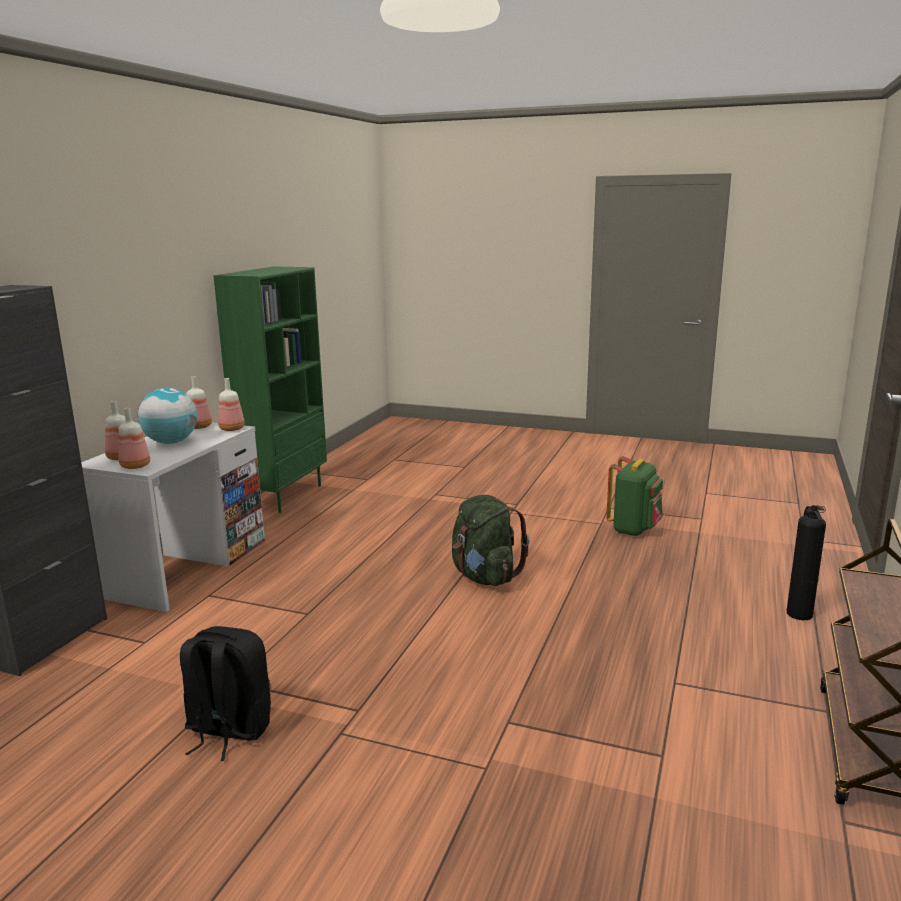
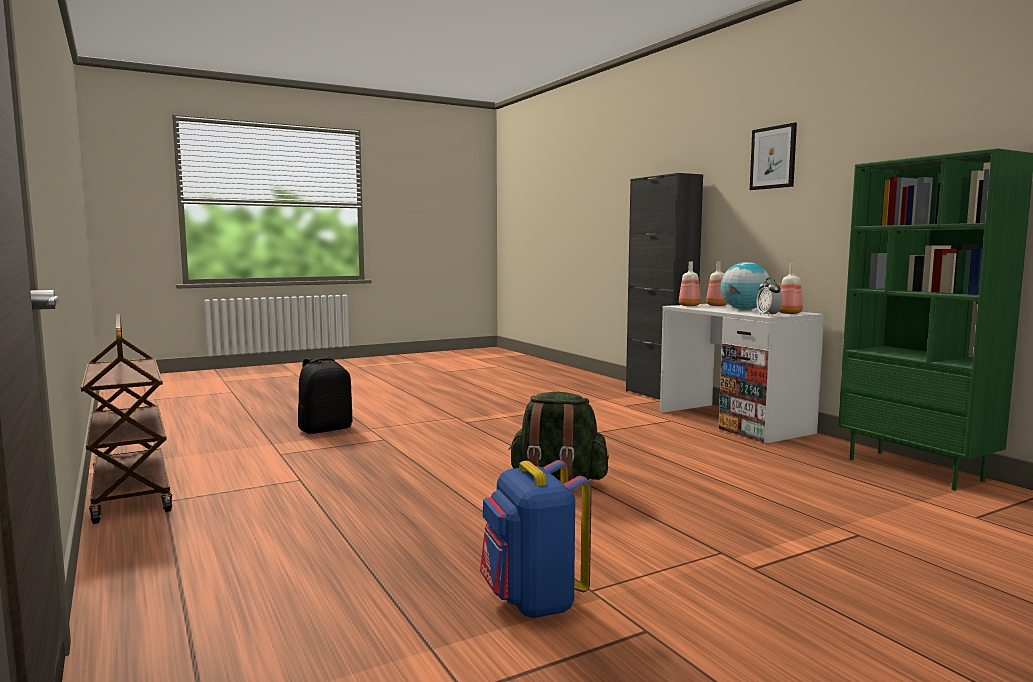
camera: 130 degrees right, 10 degrees down
(105, 262) = (773, 157): none -> picture
(228, 730) = (503, 406): black backpack -> black backpack (326, 429)
(232, 428) = (768, 315): bottle -> alarm clock
(633, 529) = (532, 602): green backpack -> blue backpack
(798, 613) = (200, 568): fire extinguisher -> none

